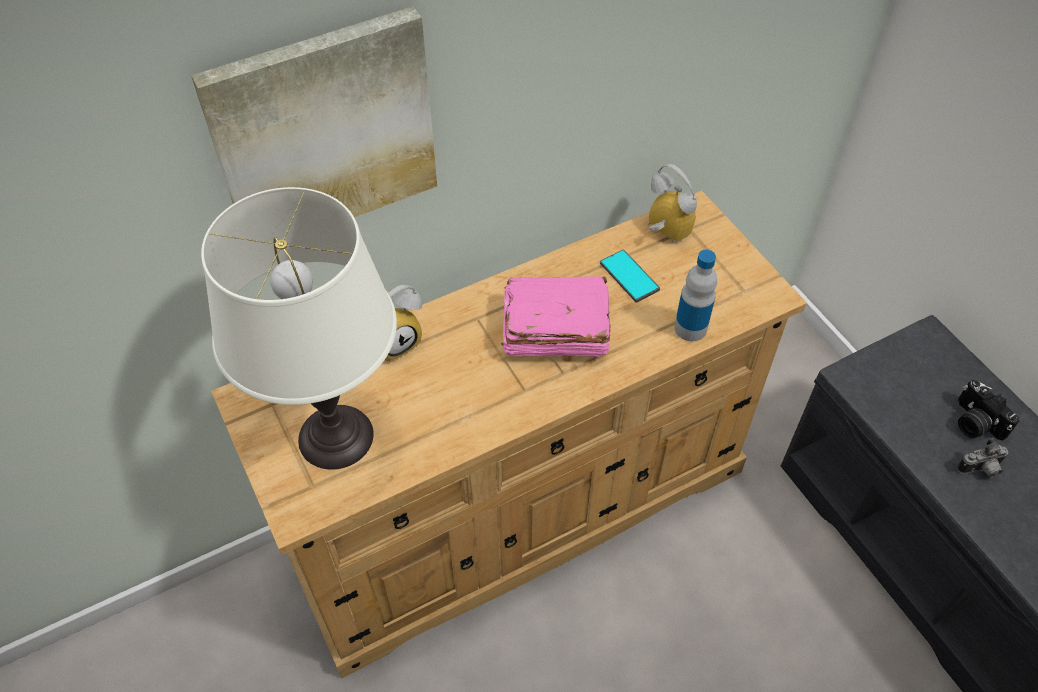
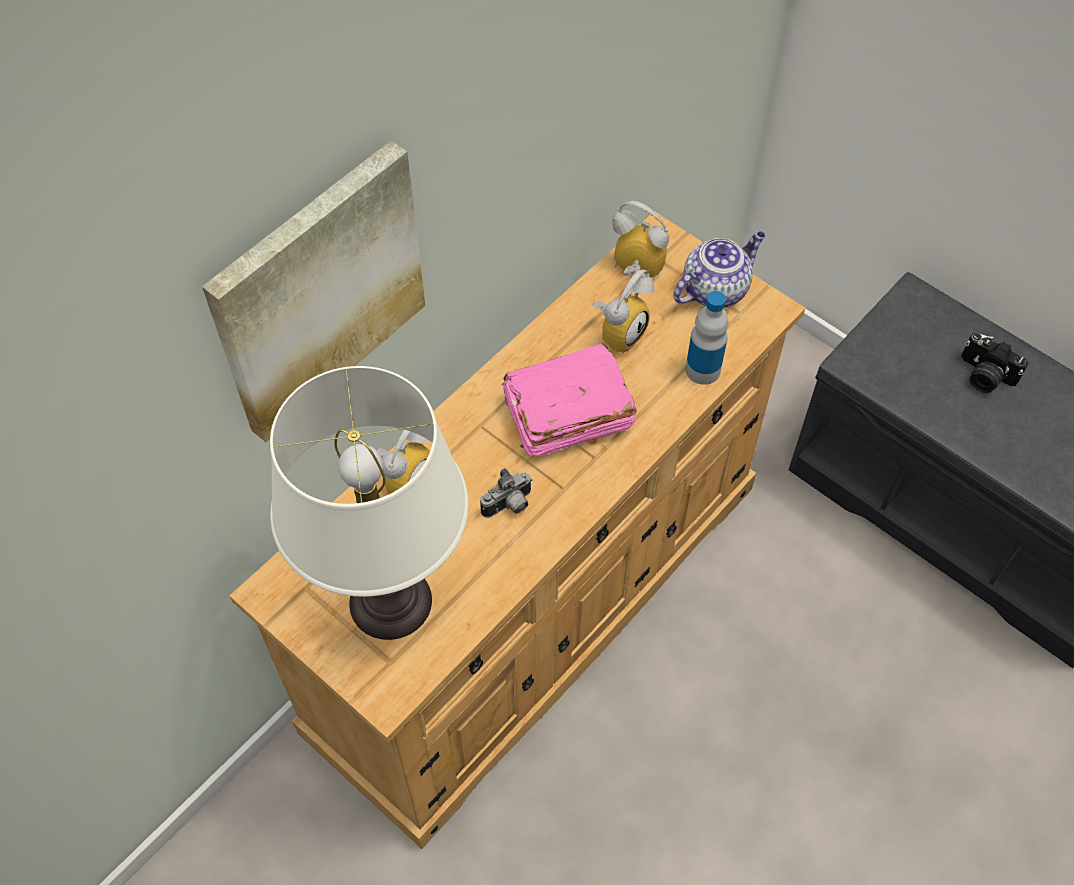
camera: 20 degrees left, 5 degrees up
(629, 276) = (619, 331): phone -> alarm clock
(730, 265) = (715, 289): none -> teapot
(980, 470) = (1005, 422): camera -> camera (509, 506)

